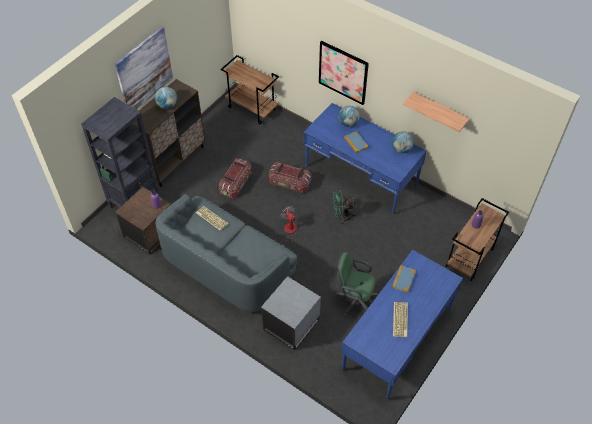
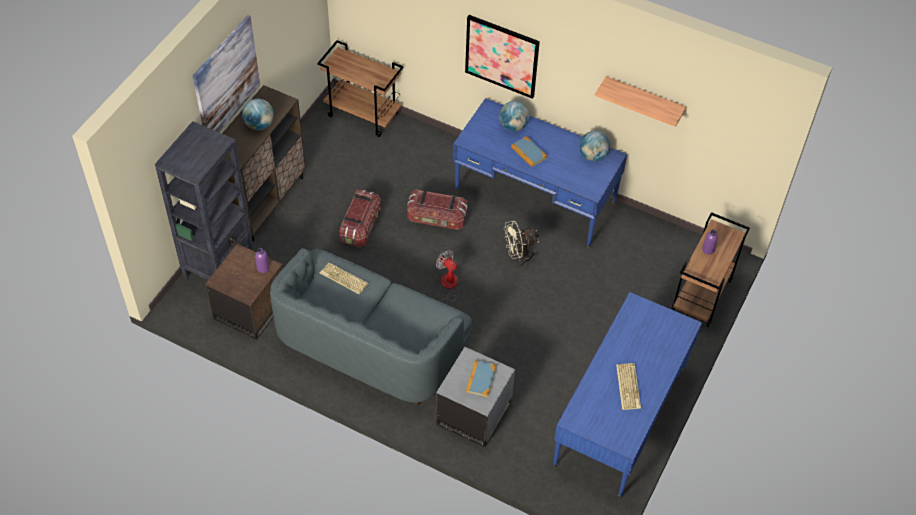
camera: 10 degrees left, 0 degrees up
(342, 216) = (518, 257): green fan -> beige fan
(354, 300) = (555, 371): green office chair -> none
(403, 279) = (624, 333): book -> book (481, 380)

